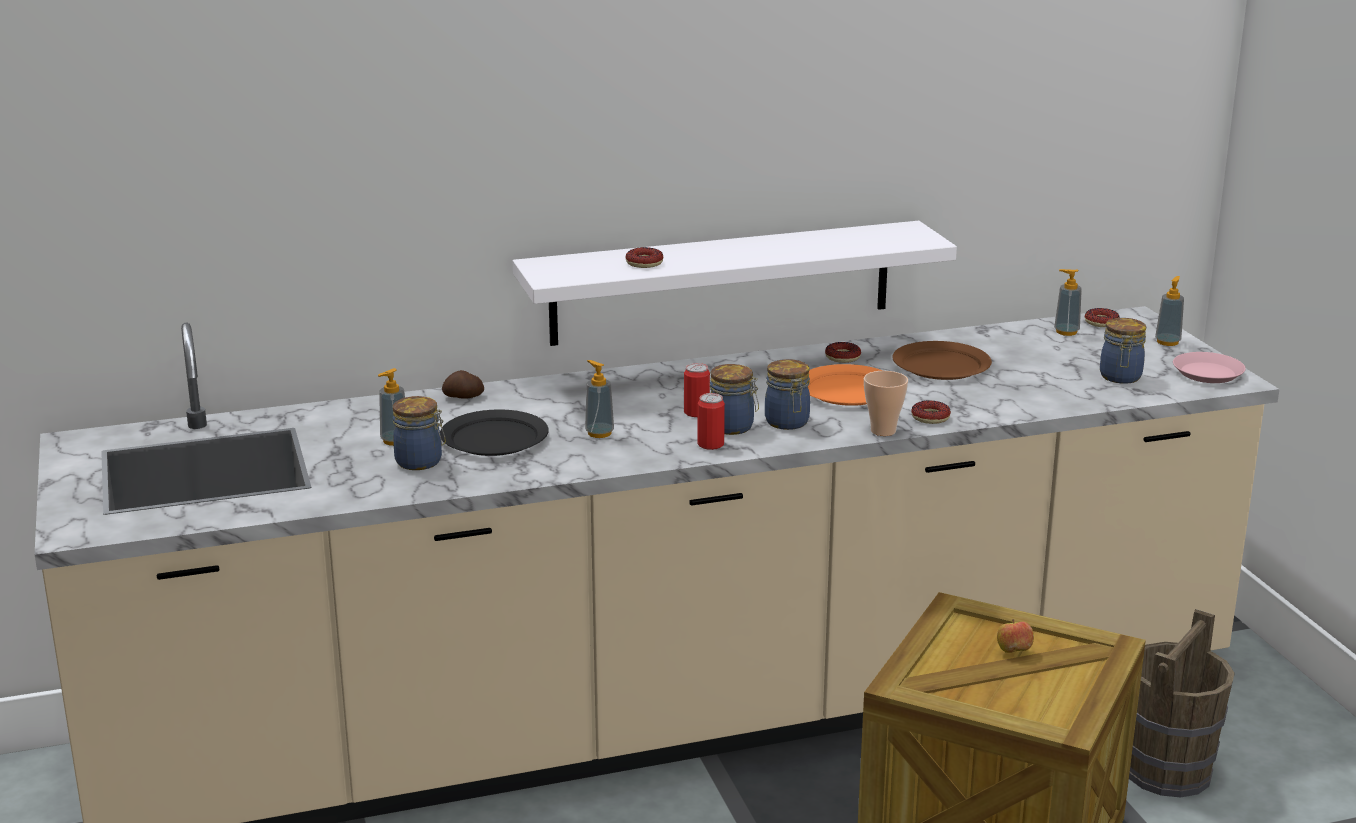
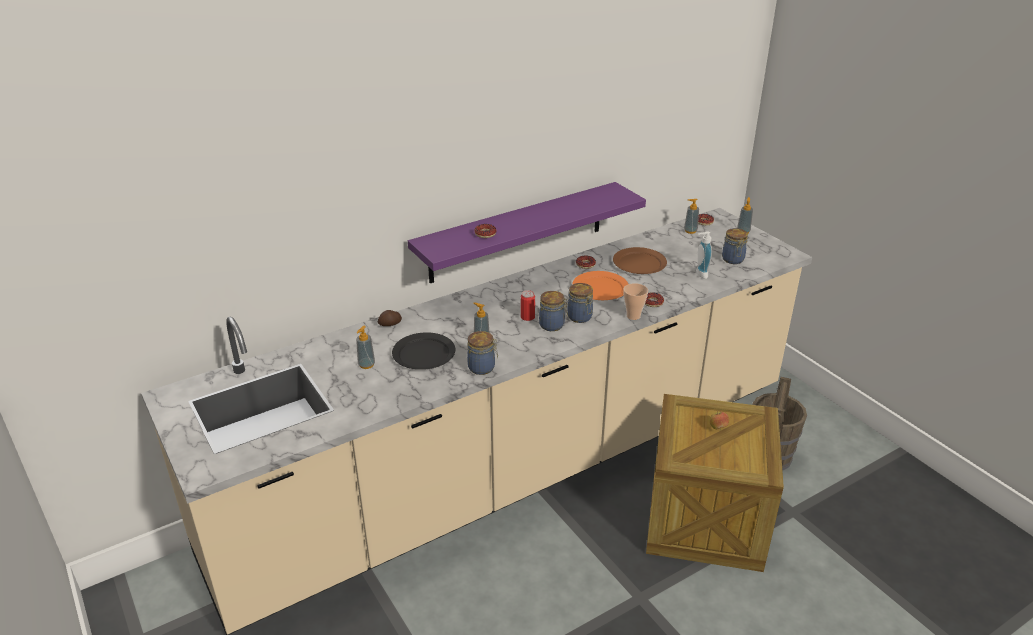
camera: 15 degrees left, 10 degrees up
(420, 462) = (390, 379): jar -> jar (482, 368)
(710, 444) = (547, 340): can -> none
(722, 282) = (517, 232): white shelf -> purple shelf
(1043, 390) = (699, 274): none -> soap dispenser
(1207, 373) = (773, 251): pink plate -> none

